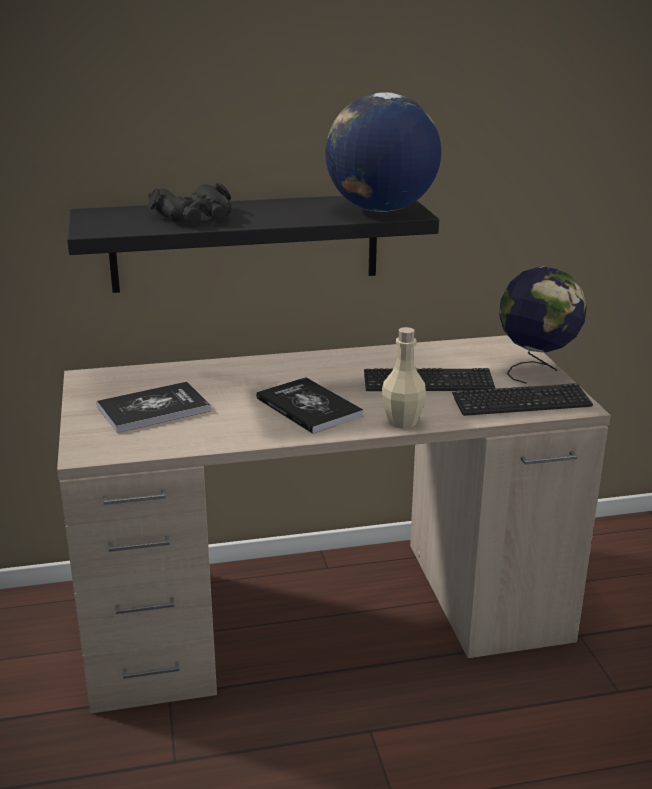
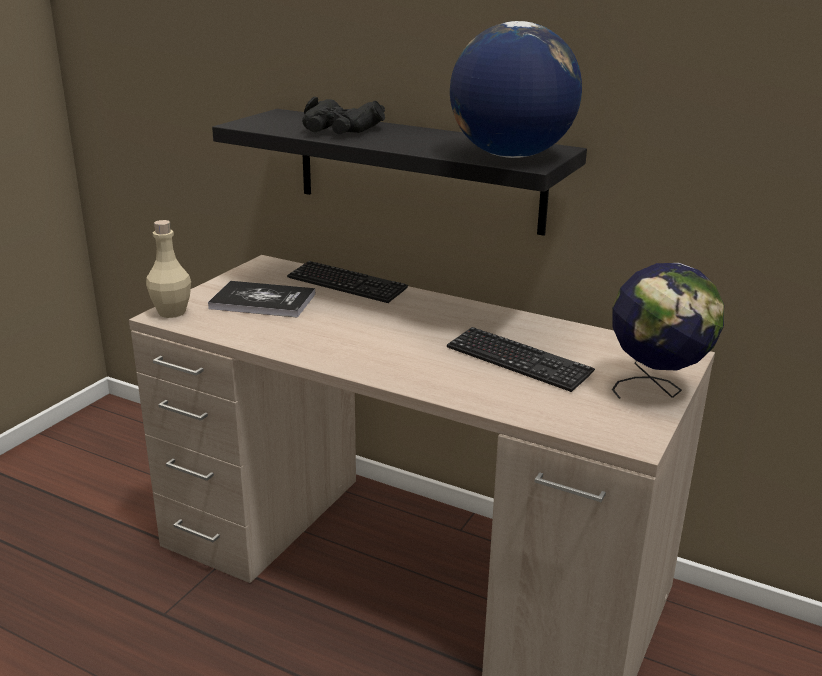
camera: 40 degrees right, 0 degrees up
(309, 407) = (374, 342): book -> none
(402, 422) = (427, 385): beige bottle -> beige bottle (172, 312)
(521, 402) = (577, 413): keyboard -> keyboard (346, 284)

